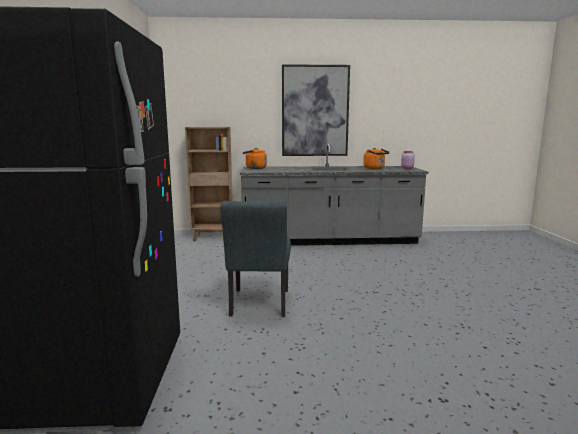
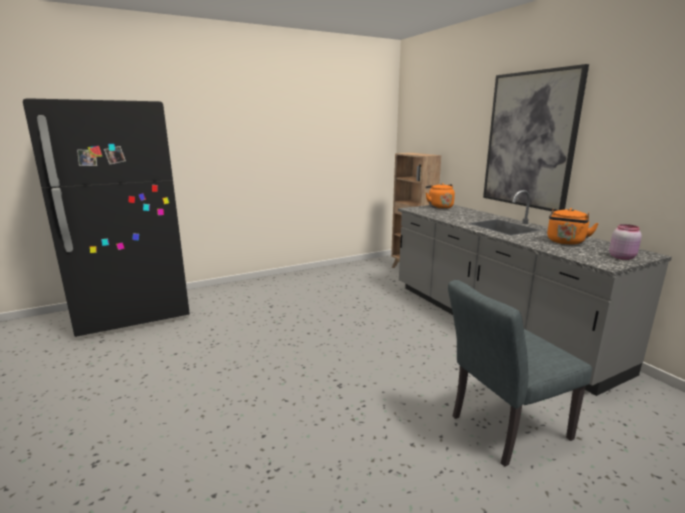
camera: 65 degrees right, 5 degrees up
(259, 305) = (263, 330): grey chair -> grey chair (502, 429)

